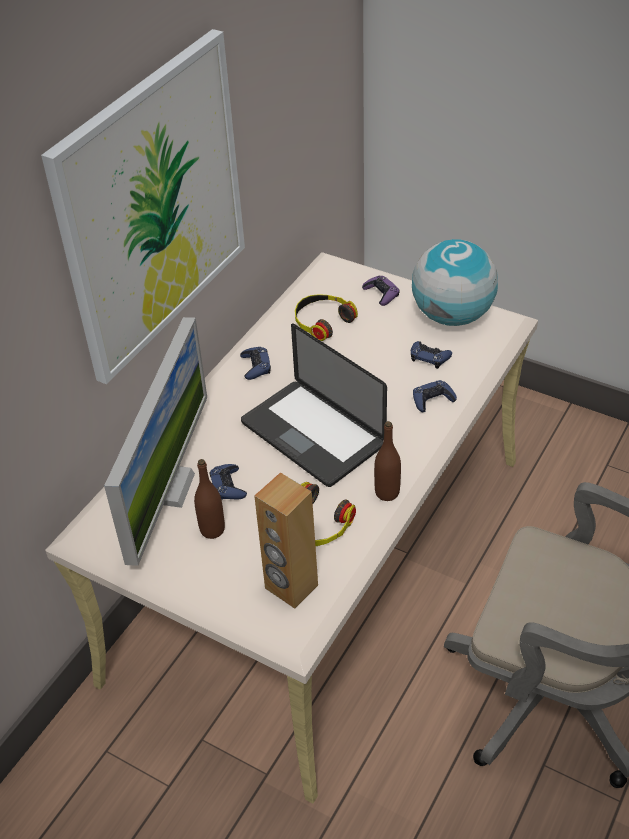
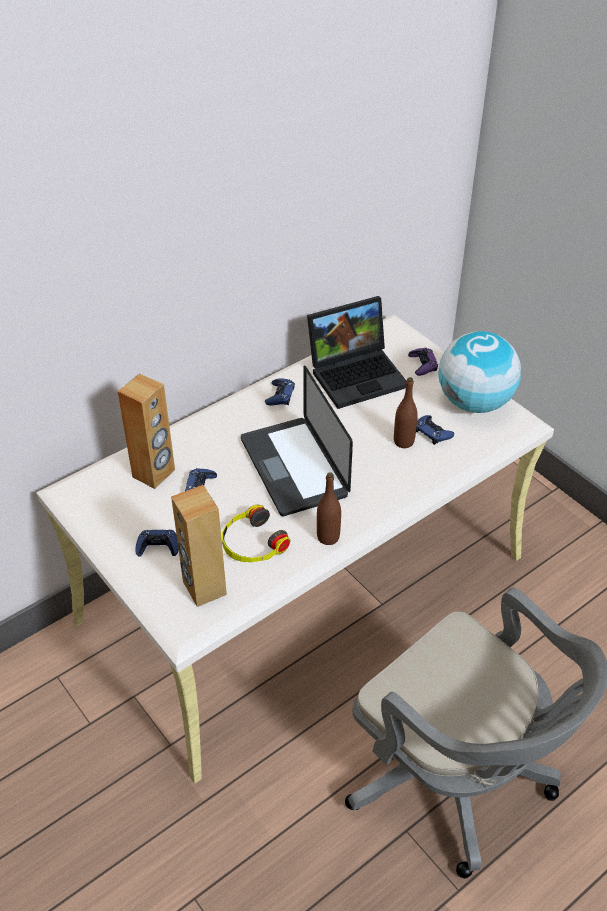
camera: 20 degrees right, 0 degrees up
(153, 207) = (200, 231): picture -> none
(169, 487) = (154, 473): monitor -> brown speaker
(212, 530) = (168, 519): brown bottle -> brown bottle (403, 442)
(322, 321) = (358, 374): headphones -> laptop
(432, 399) = (414, 470): blue game controller -> blue game controller (158, 546)

